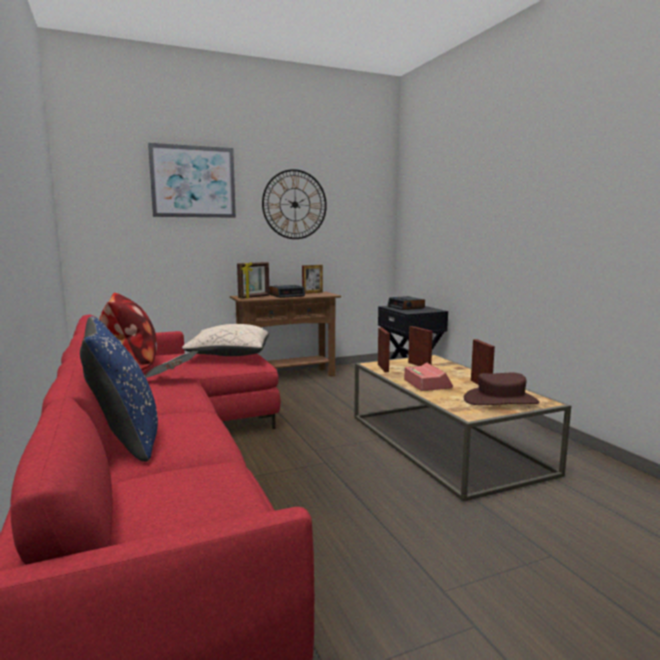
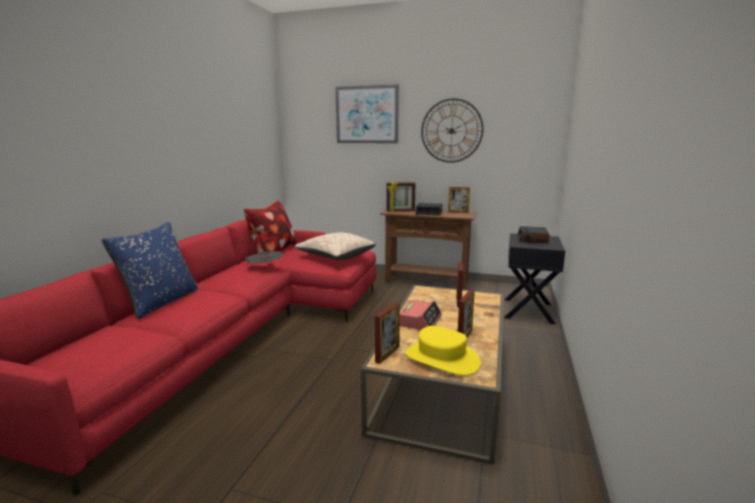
camera: 40 degrees right, 5 degrees up
(383, 368) = (422, 295): picture frame -> picture frame (387, 354)
(500, 400) = (441, 358): brown hat -> yellow hat

